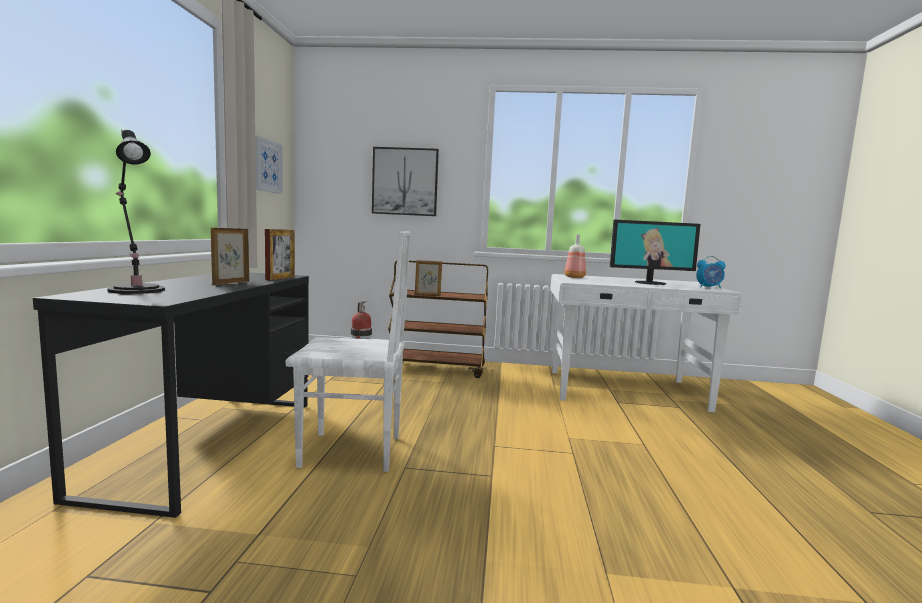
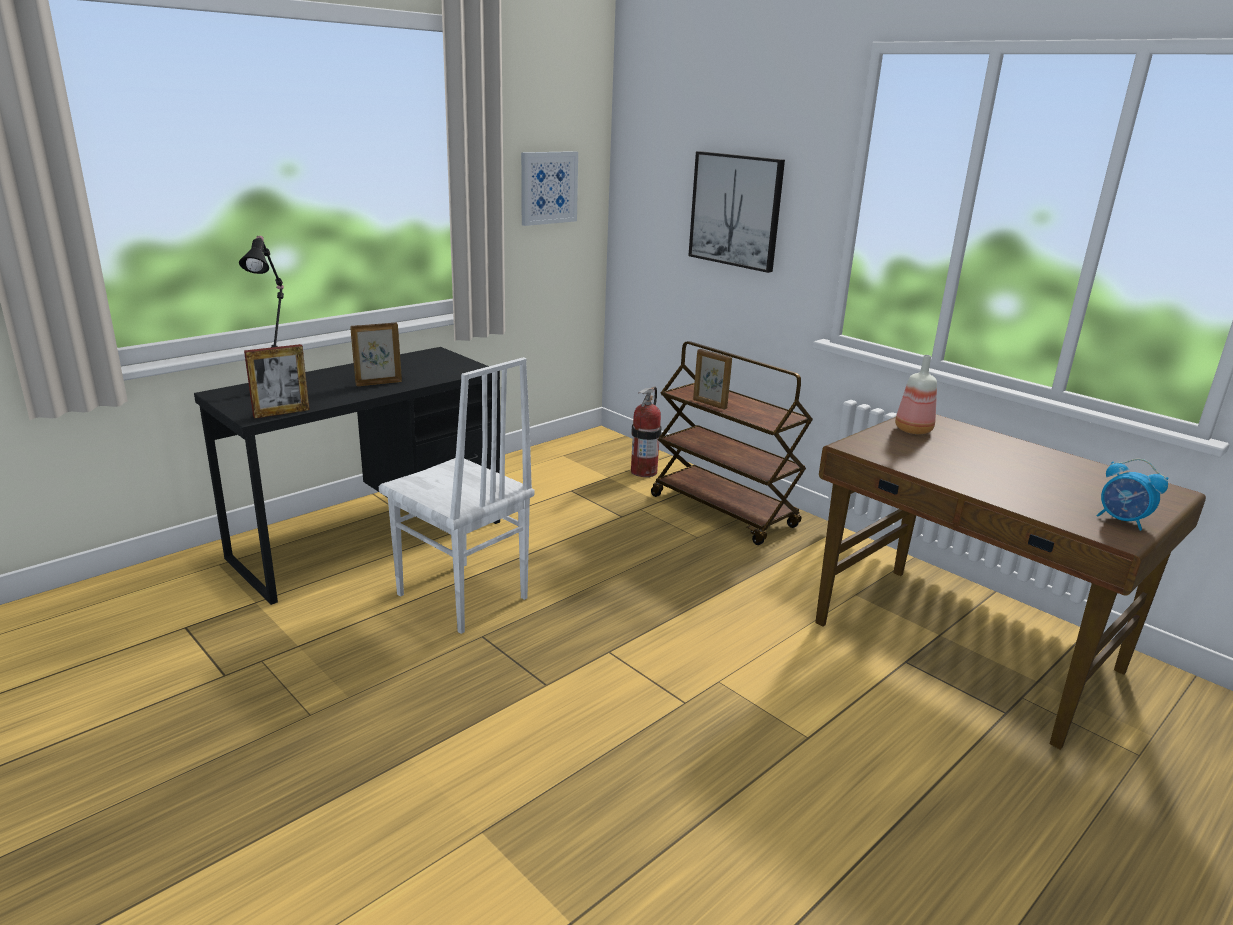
camera: 40 degrees right, 15 degrees up
(280, 278) = (450, 376): picture frame -> picture frame (281, 413)
(626, 391) = (965, 648): white desk -> brown desk
(650, 283) = (1025, 477): monitor -> none

